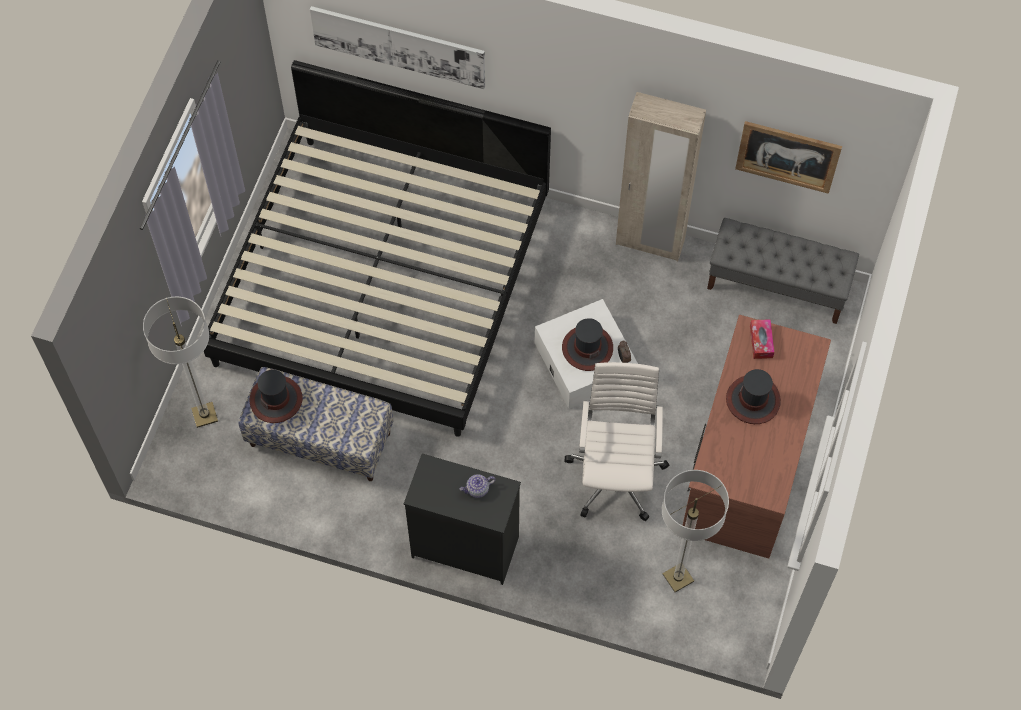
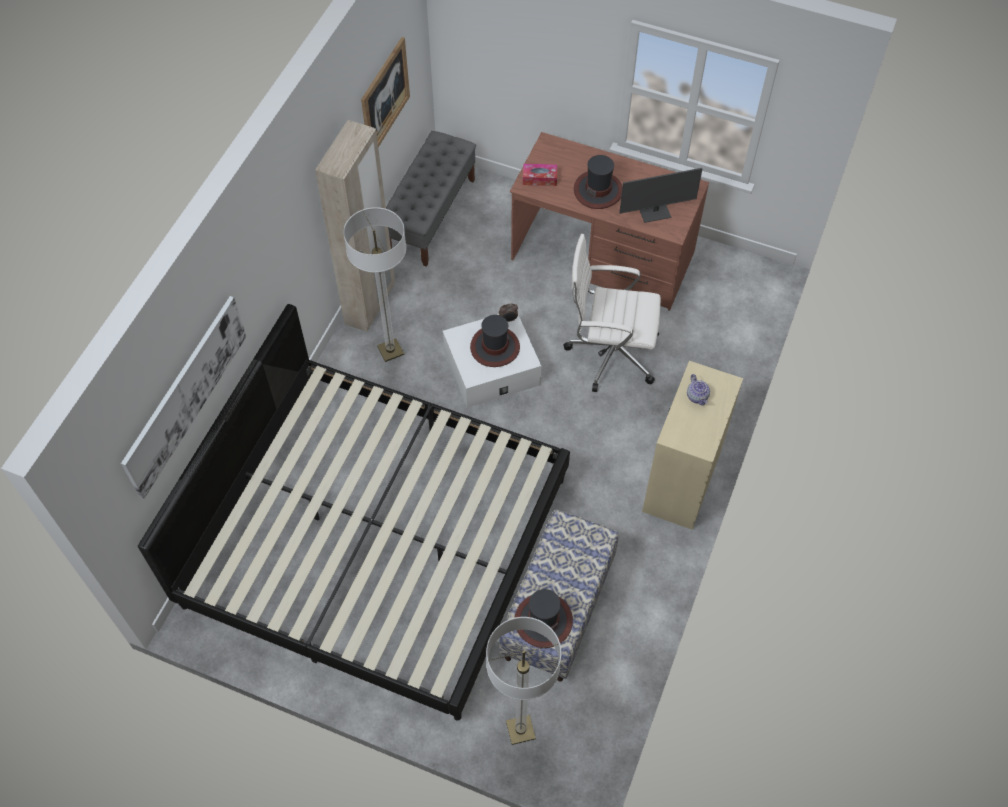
camera: 85 degrees left, 5 degrees down
(465, 546) = (680, 481): black dresser -> beige dresser
(678, 578) = (712, 317): floor lamp -> floor lamp (390, 351)
(730, 458) = (654, 212): none -> monitor

